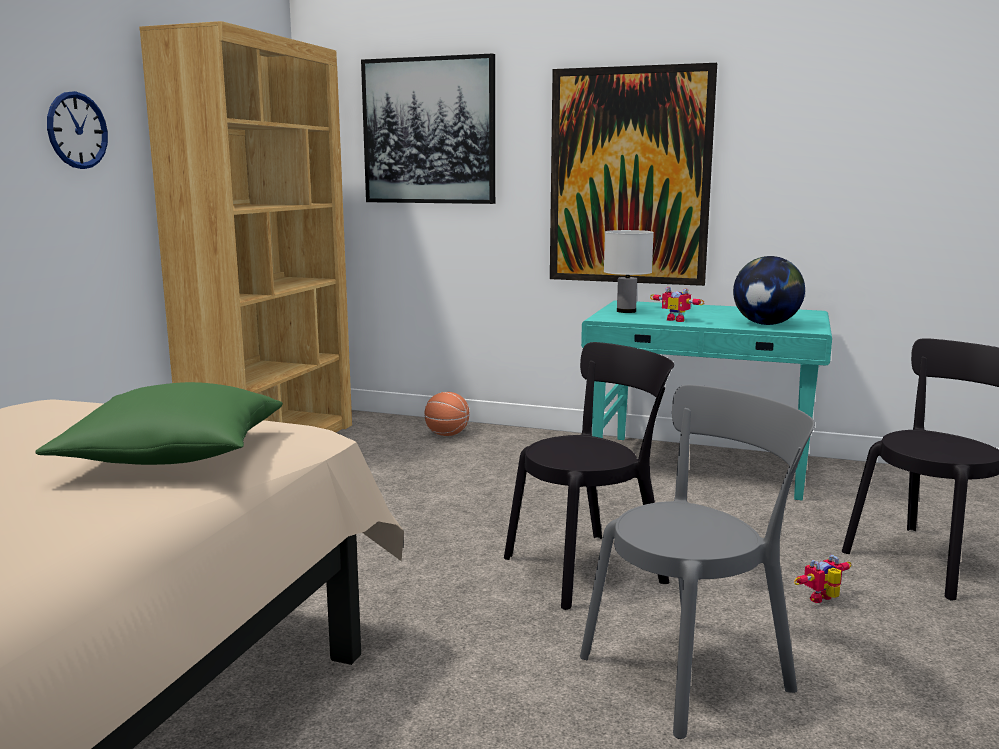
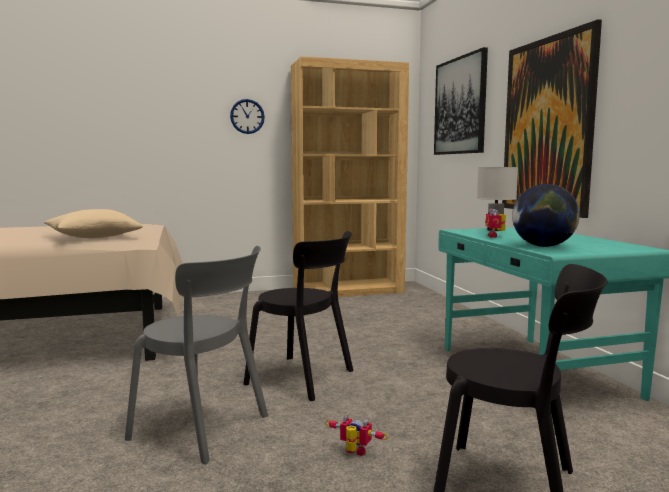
camera: 55 degrees right, 5 degrees down
(174, 455) = (93, 237): green pillow -> beige pillow
(447, 434) = (434, 308): basketball -> none

